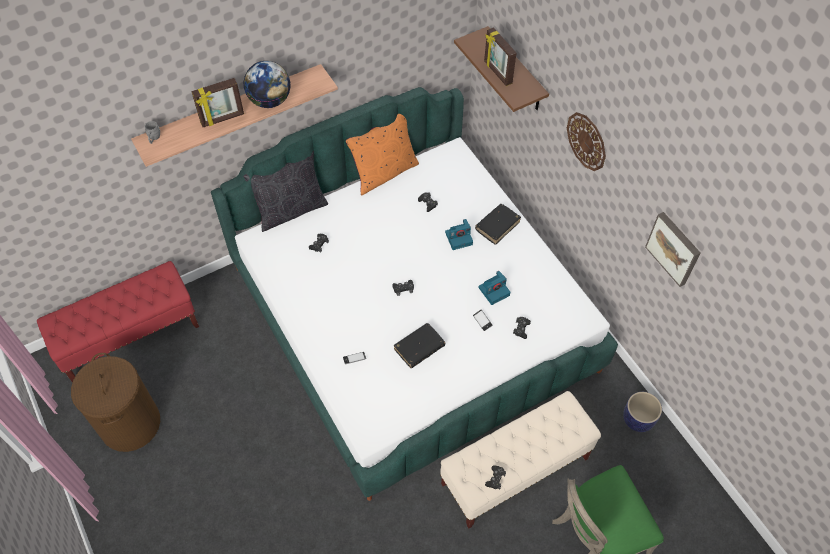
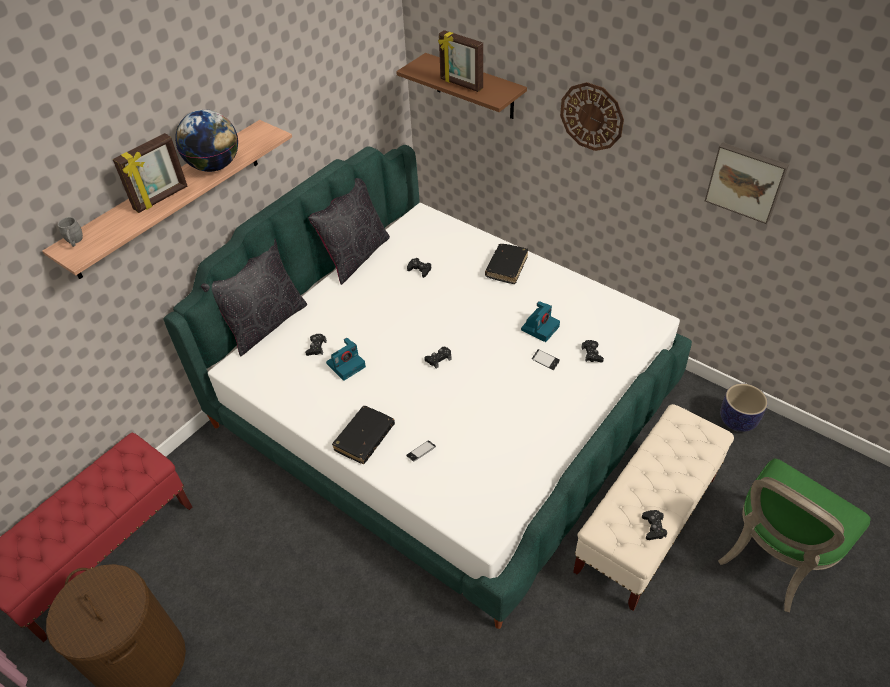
camera: 20 degrees left, 10 degrees down
(384, 172) = (355, 256): orange pillow -> black pillow
(419, 348) = (491, 413): black book -> black book (364, 438)
(459, 238) = (472, 290): camera -> camera (346, 364)

